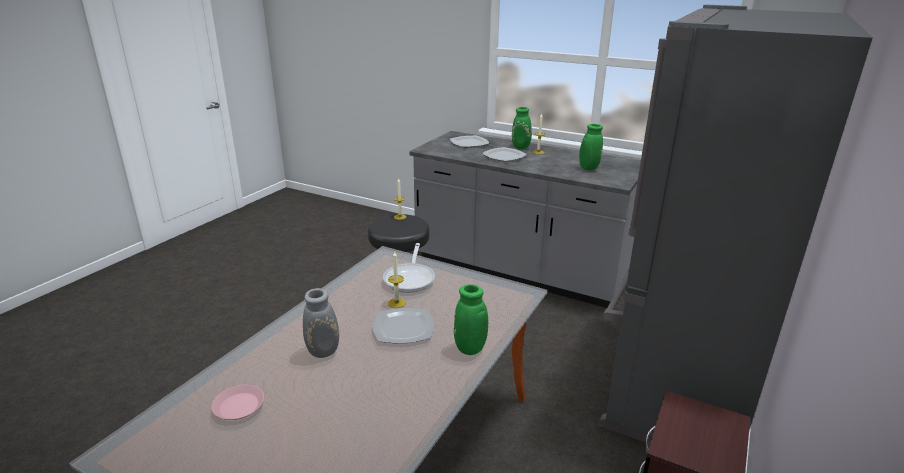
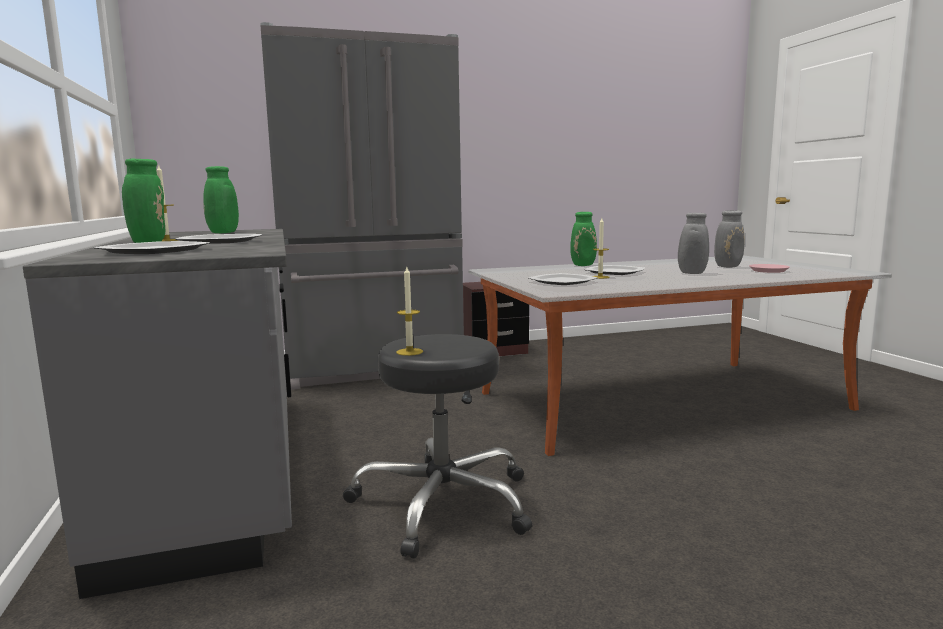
camera: 135 degrees left, 15 degrees down
(295, 417) = (728, 267): none -> grey vase
(410, 278) = (562, 281): frying pan -> plate

